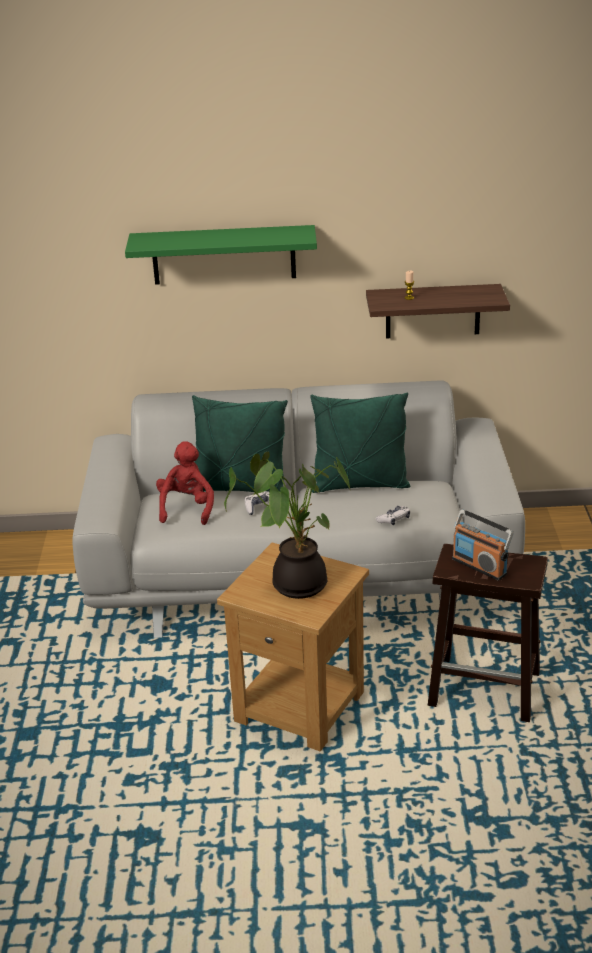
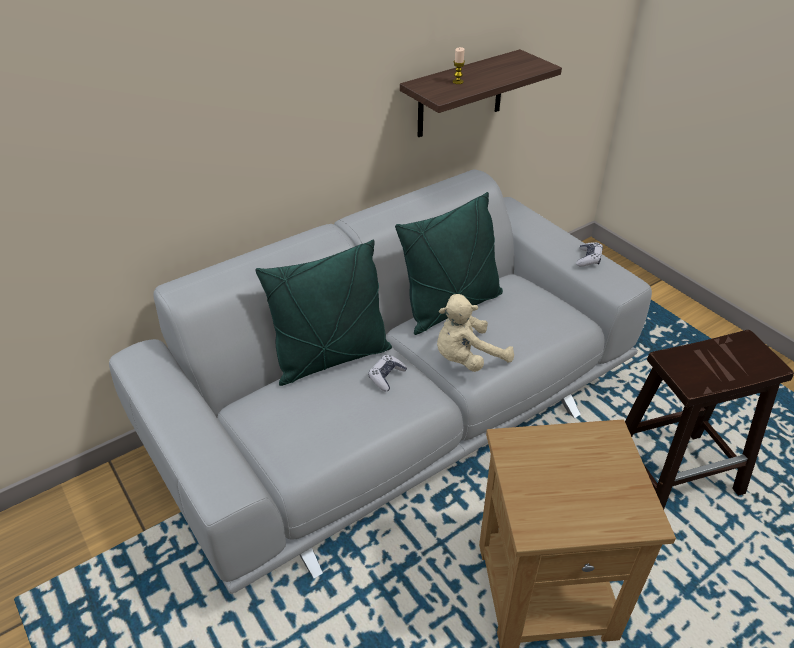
camera: 35 degrees left, 10 degrees up
(187, 508) = (305, 412): red plush toy -> none
(223, 255) = (239, 69): green shelf -> none
(295, 583) = (576, 478): potted plant -> none
(328, 515) = (467, 358): none -> beige plush toy
(394, 519) = (535, 337): game controller -> game controller (588, 259)
(479, 566) = (713, 366): radio -> none

